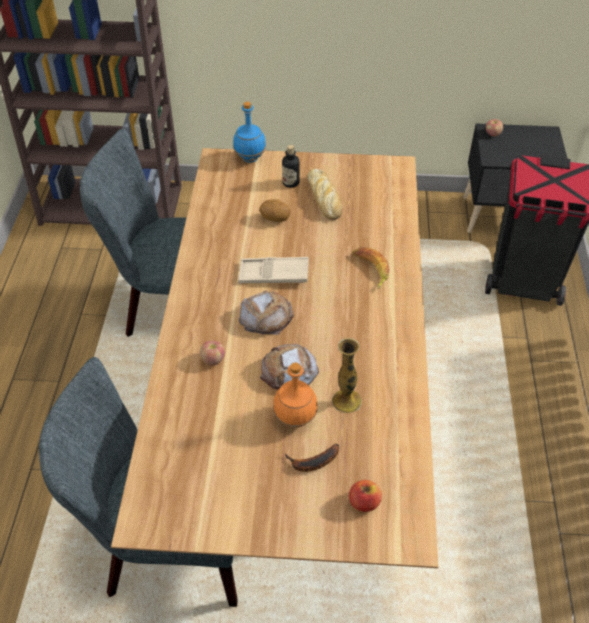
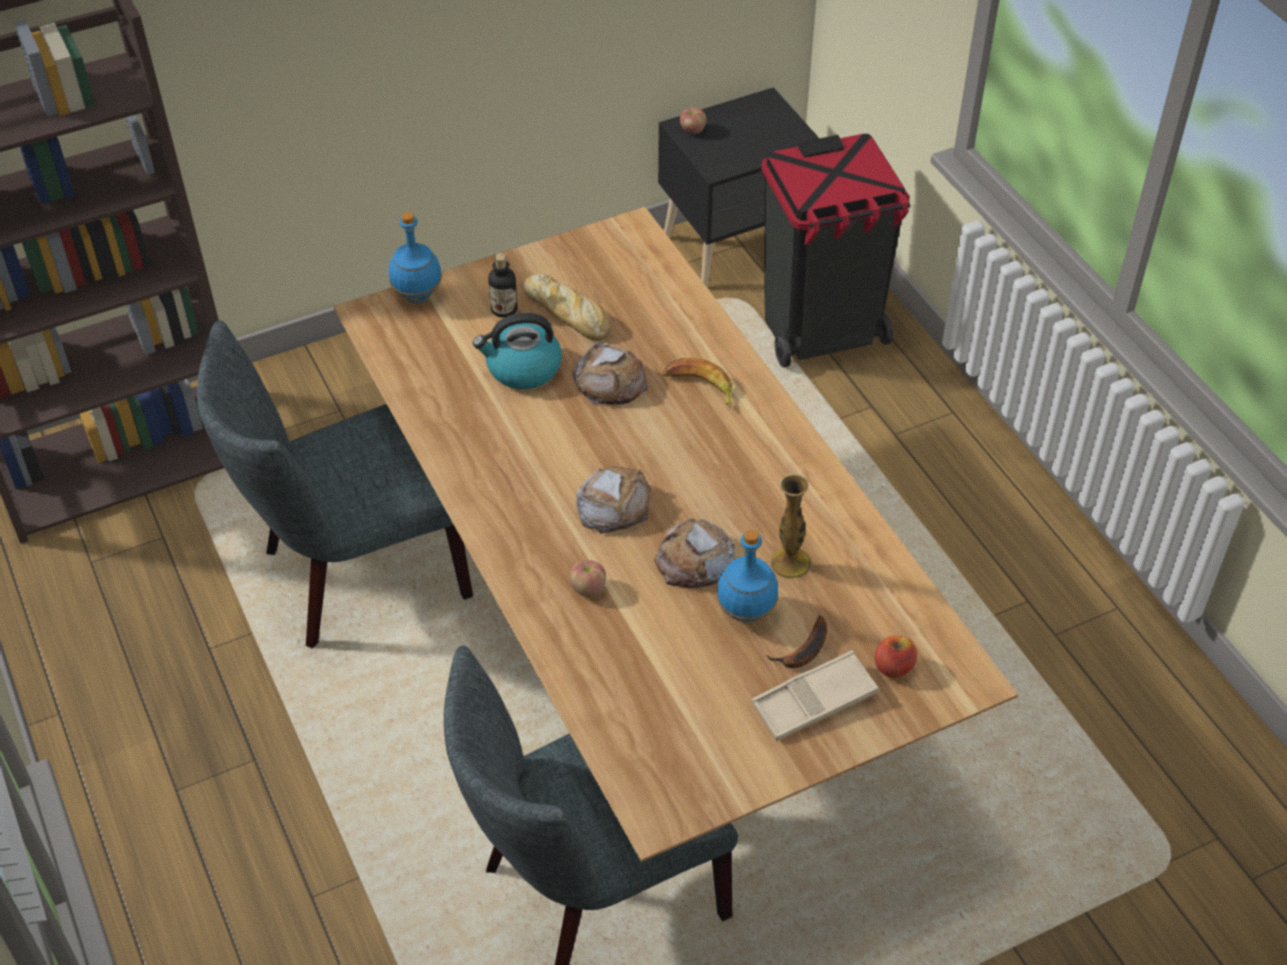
camera: 30 degrees left, 0 degrees up
(273, 274) = (580, 446): beige tray -> beige tray (814, 701)
(275, 219) = (522, 369): potato -> kettle
(294, 419) = (745, 612): orange bottle -> blue bottle
(319, 245) = (610, 381): none -> bread

